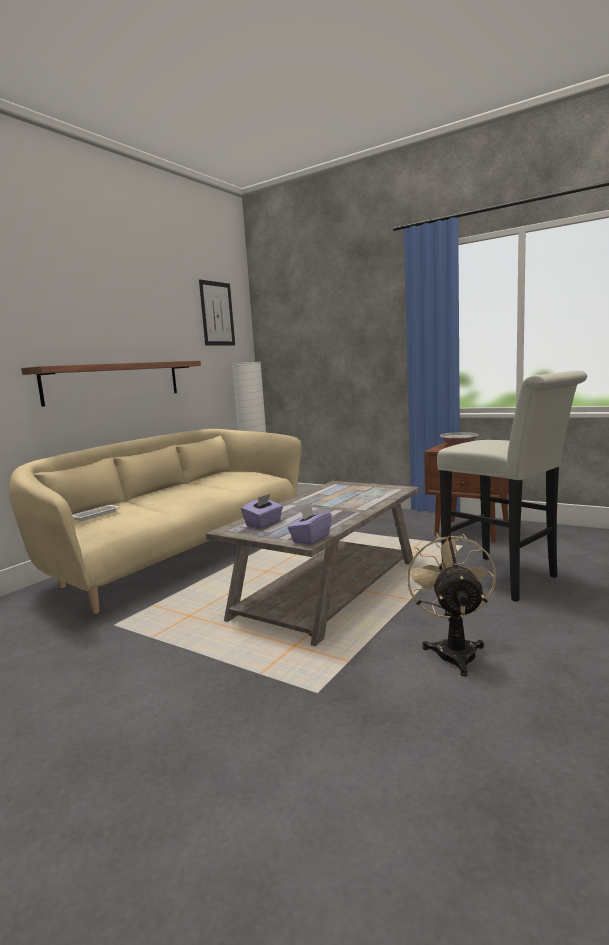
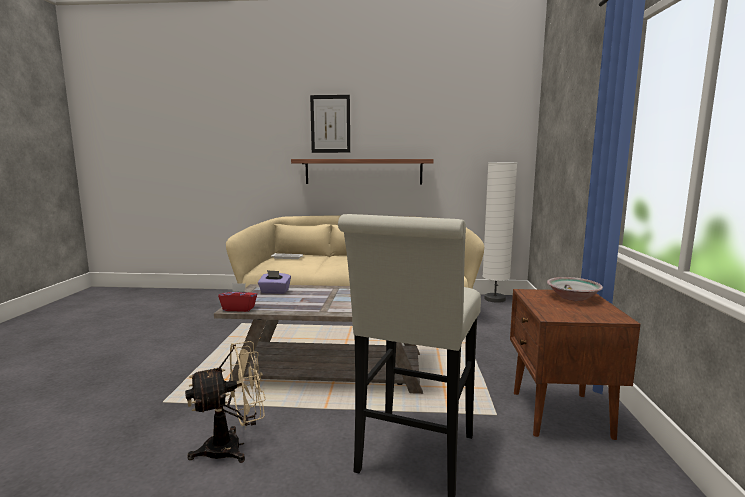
camera: 60 degrees right, 0 degrees up
(217, 313) = (485, 115): picture -> picture (330, 124)
(310, 539) = (239, 308): purple tissue box -> red tissue box

